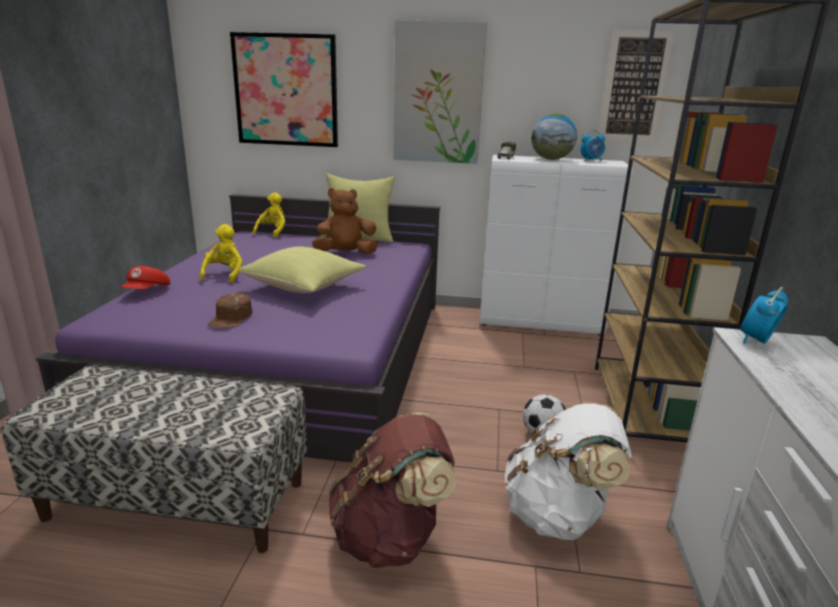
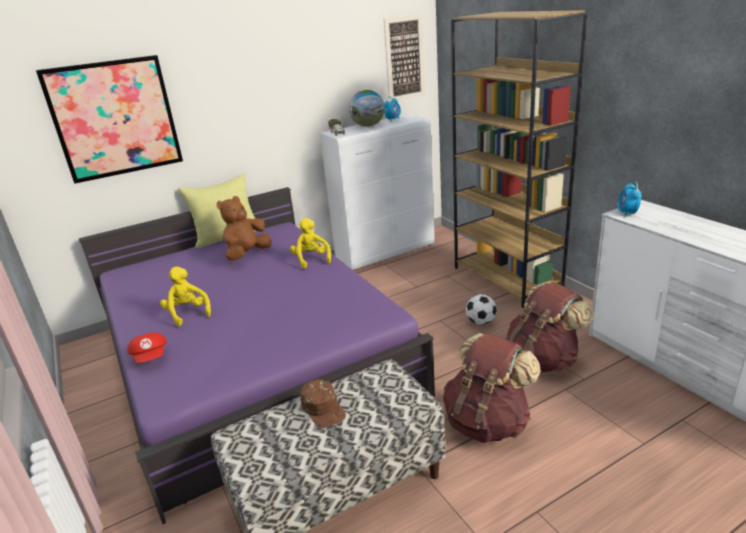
camera: 35 degrees left, 5 degrees up
(231, 318) = (271, 340): brown cap -> brown cap (323, 408)
(273, 232) = (142, 261): yellow plush toy -> yellow plush toy (311, 259)
(305, 287) = (274, 293): yellow pillow -> none
(438, 94) = (264, 92): picture -> none
(558, 515) = (543, 359): white backpack -> brown backpack

